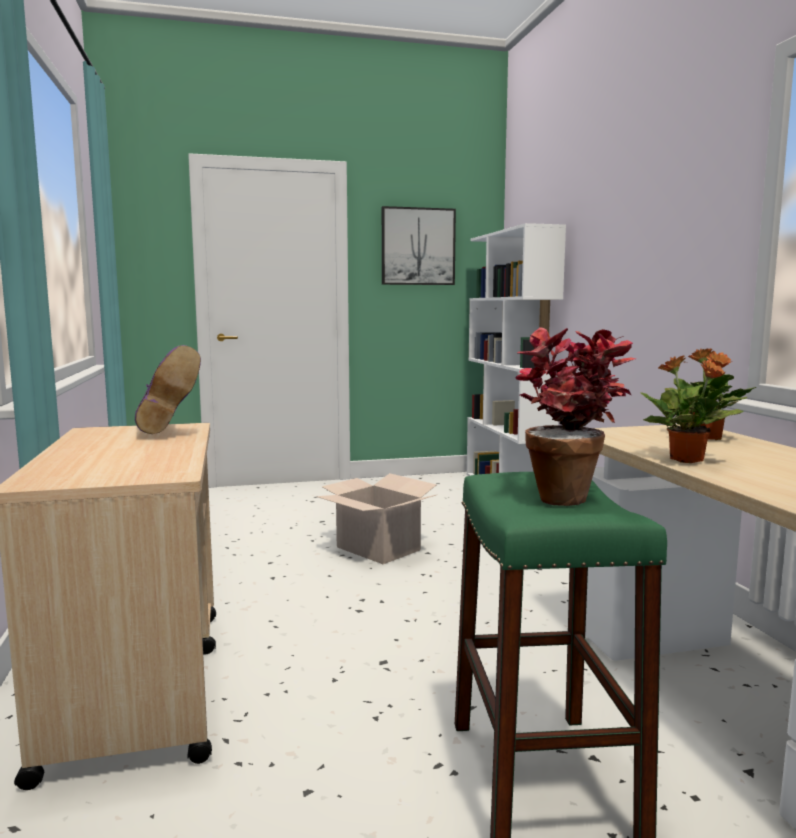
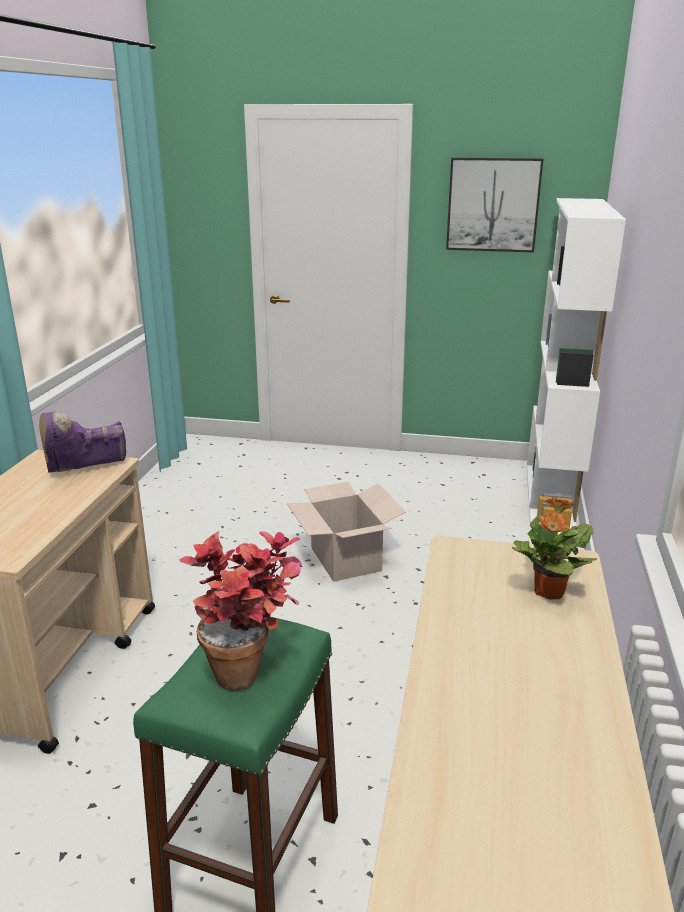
camera: 25 degrees right, 15 degrees up
(163, 432) = (85, 473): purple boot -> purple boot turned 60 degrees clockwise
(687, 460) = (450, 637): potted plant -> none

